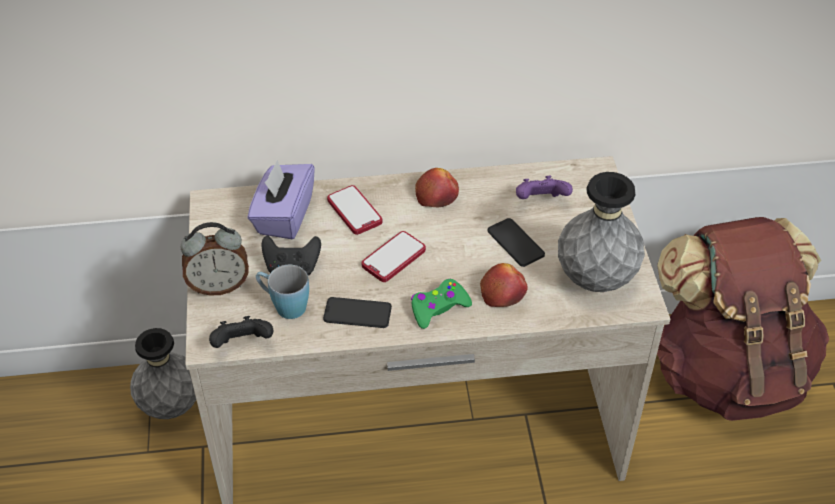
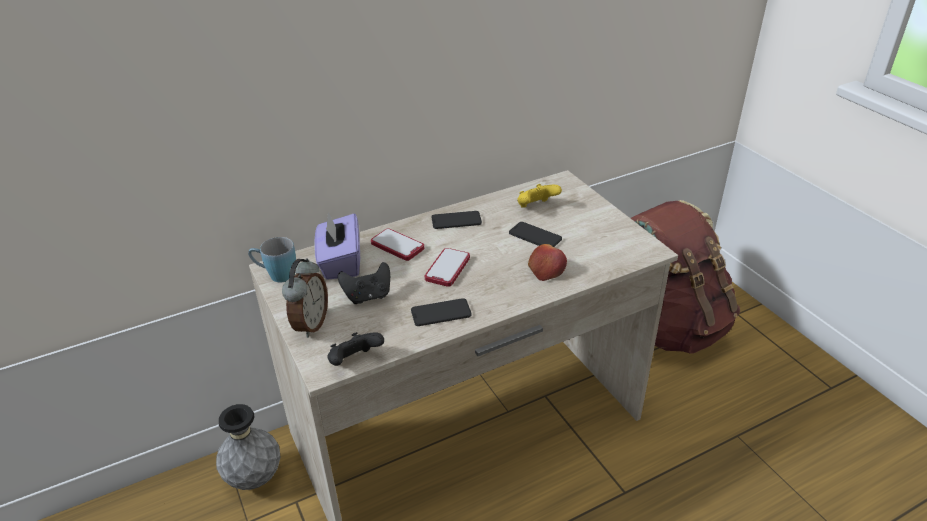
camera: 20 degrees left, 10 degrees down
(219, 285) = (310, 324): alarm clock -> alarm clock turned 45 degrees counterclockwise
(284, 305) = (375, 324): blue mug -> blue mug (276, 275)
(437, 195) = (456, 220): apple -> phone
(438, 308) = (504, 292): green game controller -> none
(540, 202) = (536, 207): purple game controller -> yellow game controller
(595, 280) = (609, 244): grey vase -> none

